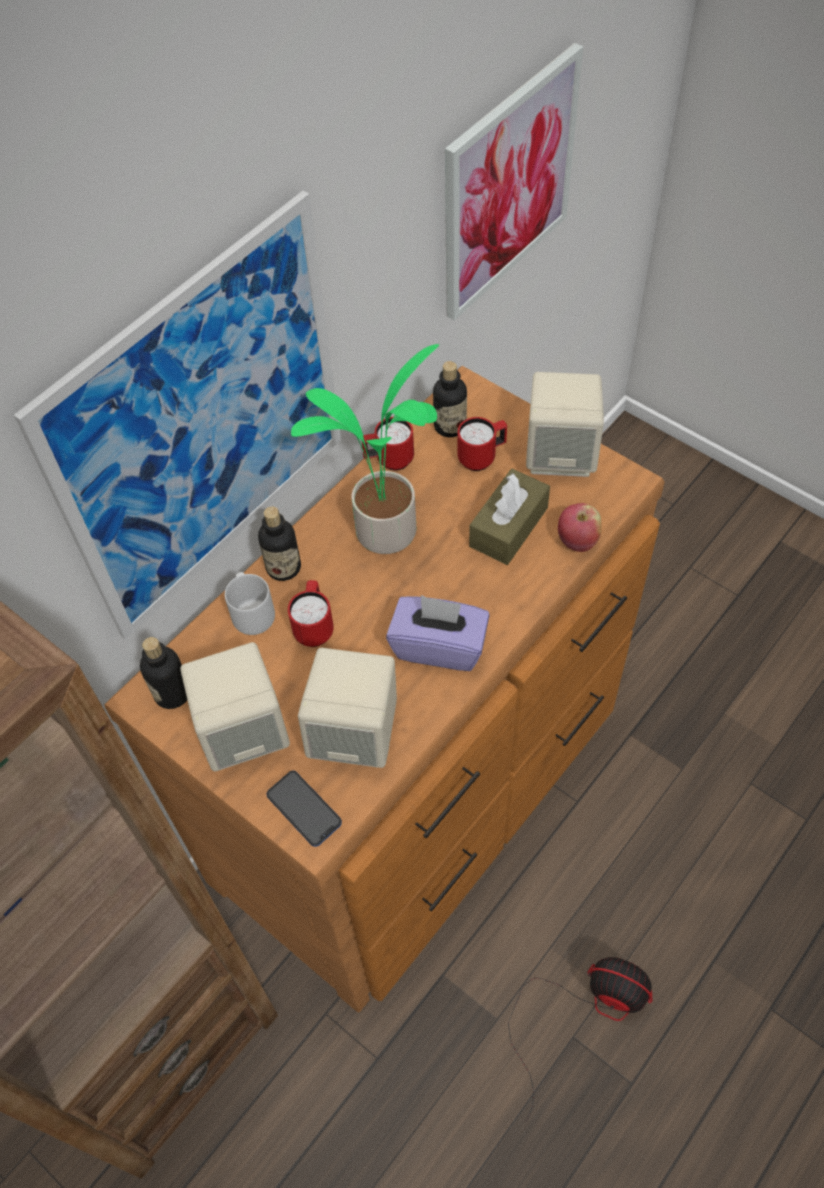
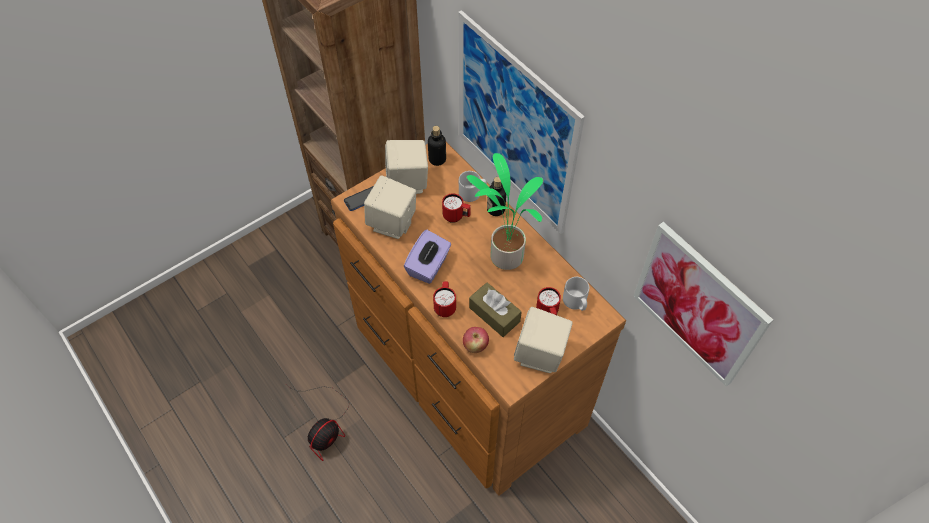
camera: 100 degrees right, 0 degrees up
(389, 460) = (556, 267): red mug -> red mug (445, 306)
(450, 426) = (575, 302): bottle -> grey mug

